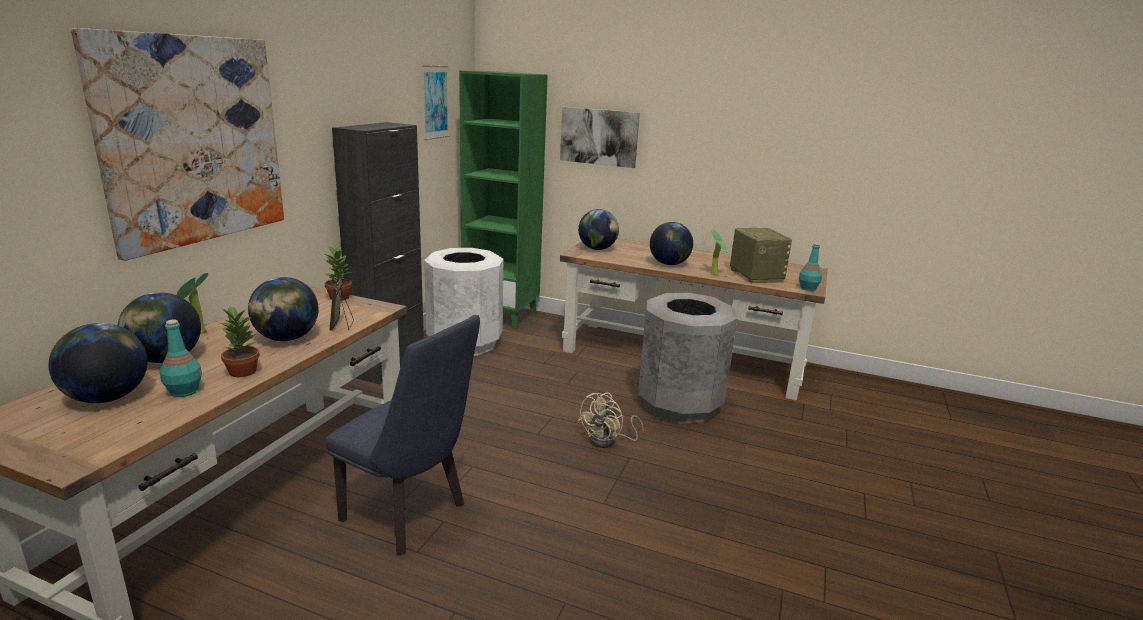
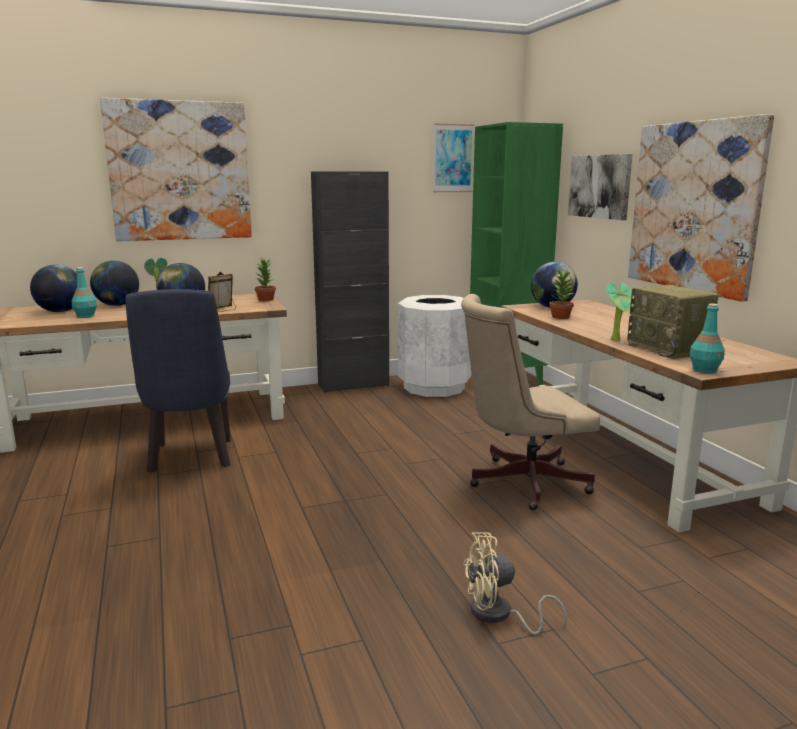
camera: 50 degrees right, 5 degrees down
(242, 371) = (124, 315): potted plant -> potted plant (560, 317)
(608, 441) = (395, 478): beige fan -> beige fan (498, 615)
(669, 264) = (591, 326): globe -> none
(678, 405) = (520, 482): grey trash can -> beige office chair
(710, 161) = (693, 207): none -> picture
(755, 275) = (669, 349): radio -> radio turned 120 degrees clockwise

